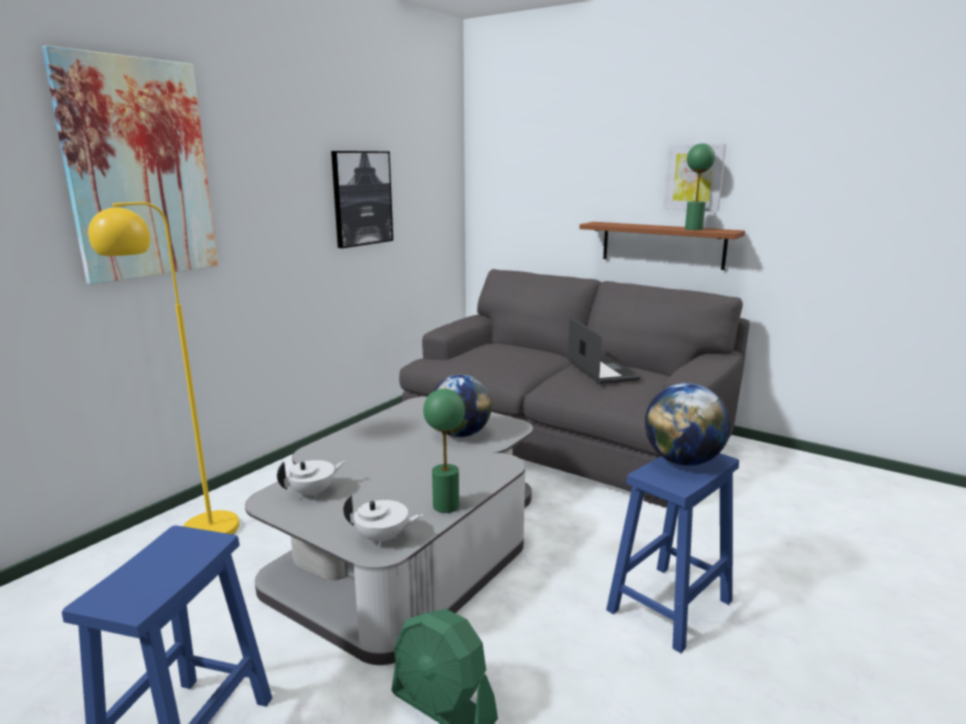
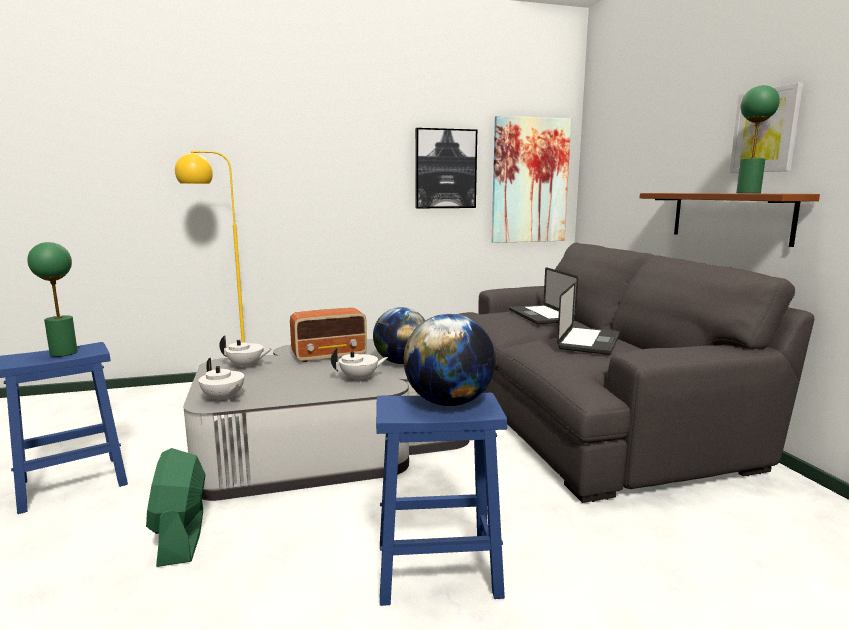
camera: 40 degrees right, 5 degrees down
(139, 170) = (248, 137): picture -> picture (530, 181)
(376, 449) = (330, 355): none -> radio
(446, 506) = (294, 396): green table lamp -> green table lamp (64, 353)
(463, 465) = (359, 379): none -> white teapot
(513, 351) = (540, 316): none -> laptop

